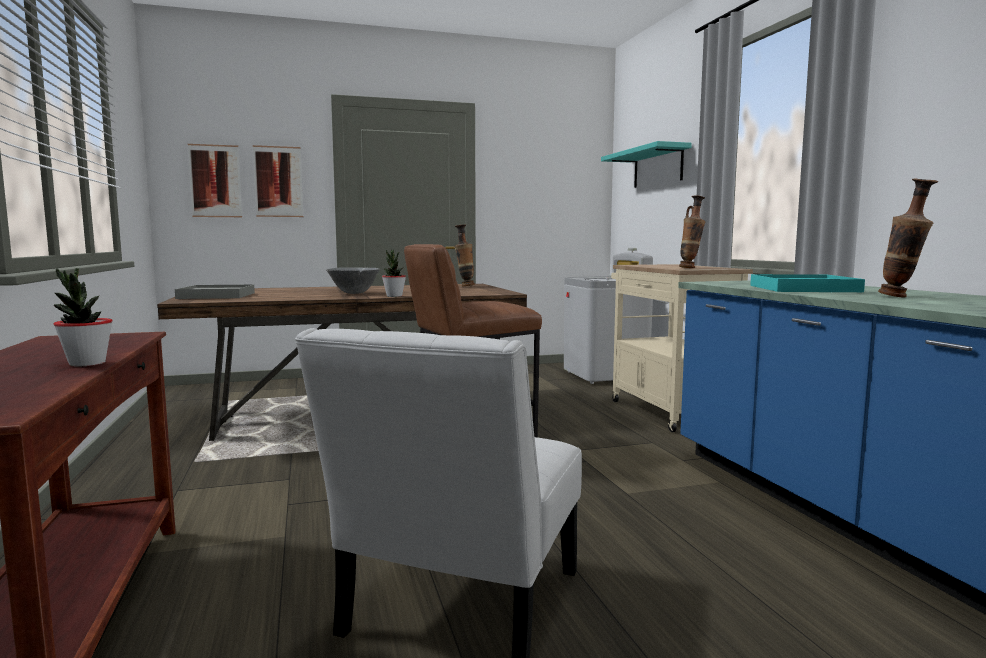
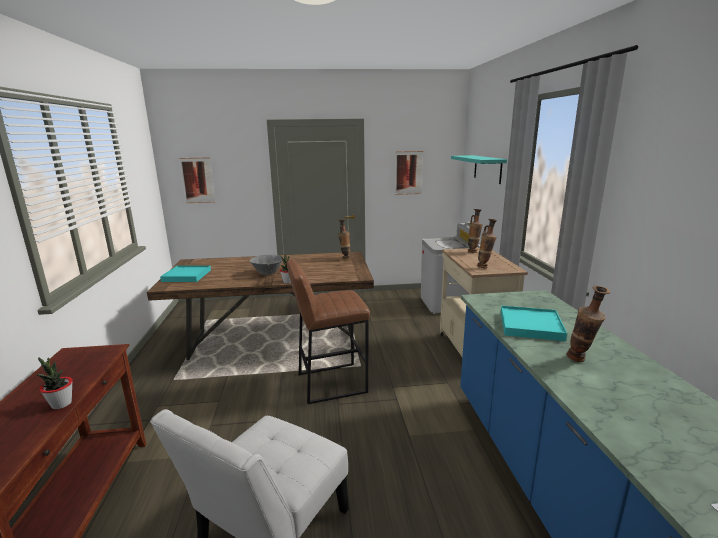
camera: 10 degrees right, 10 degrees up
(217, 296) = (187, 276): grey tray -> turquoise tray
(278, 181) = (236, 179): picture -> picture (408, 173)
(660, 265) = (473, 252): none -> vase

